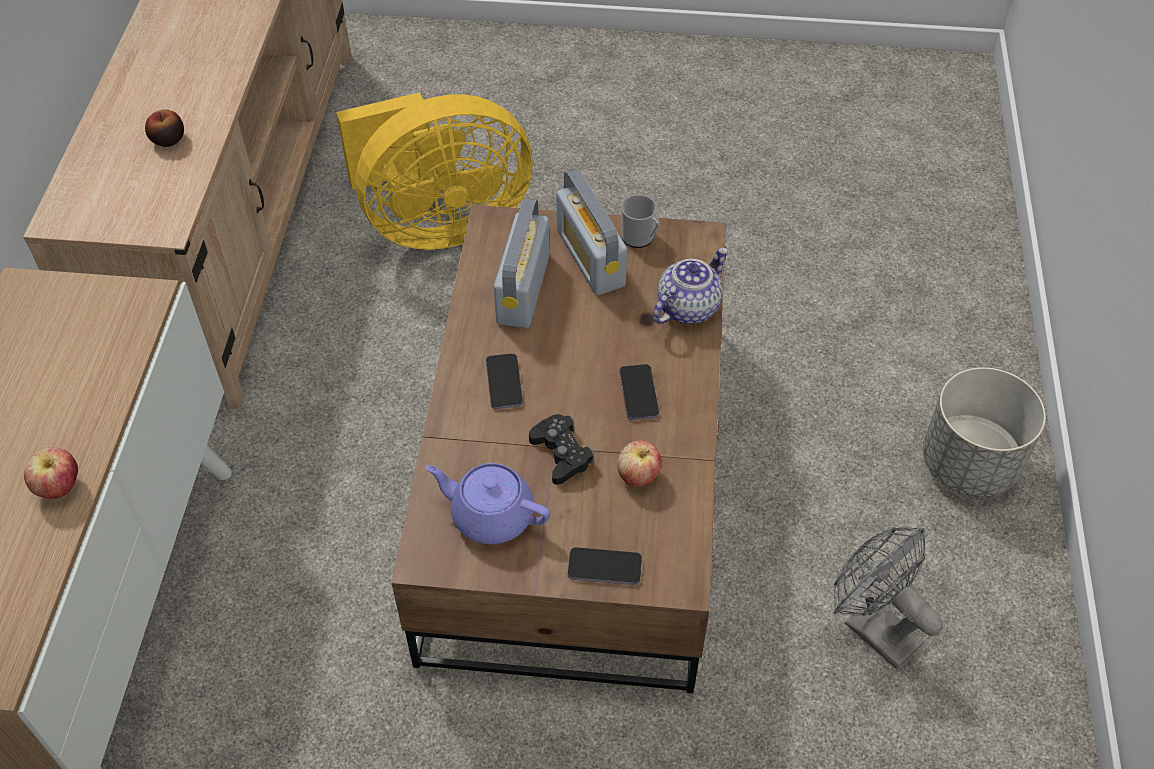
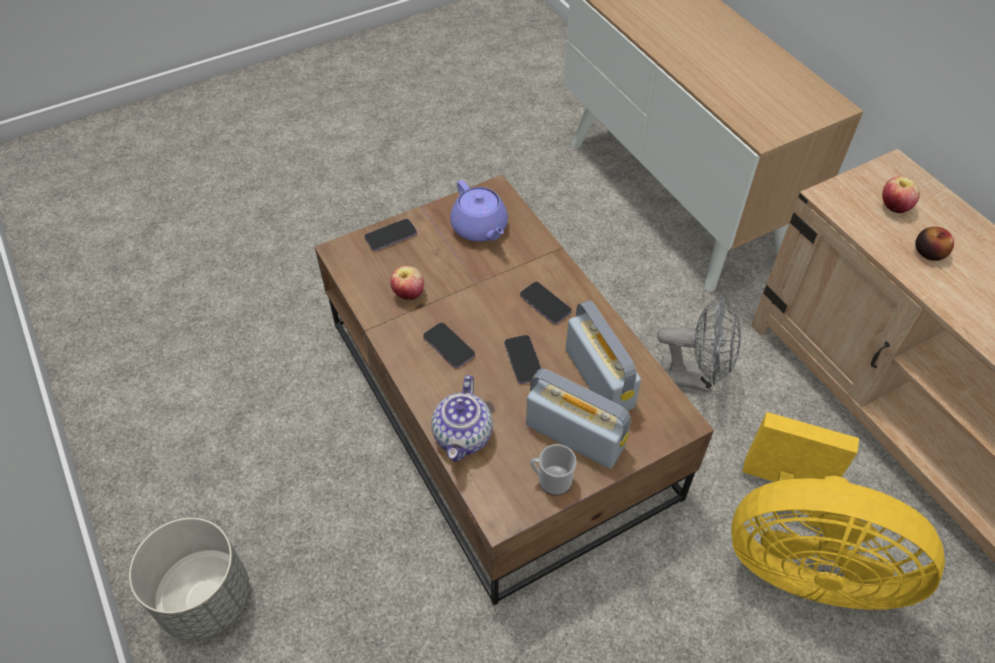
camera: 145 degrees right, 0 degrees up
(59, 487) = (668, 46): apple -> apple (894, 207)
(439, 224) = (801, 560): yellow fan -> yellow fan turned 105 degrees counterclockwise
(490, 515) = (480, 228): purple teapot -> purple teapot turned 75 degrees clockwise
(561, 454) = (468, 281): black game controller -> none
(577, 341) = (523, 360): none -> phone
(872, 627) = (239, 423): grey fan -> grey fan (693, 377)

